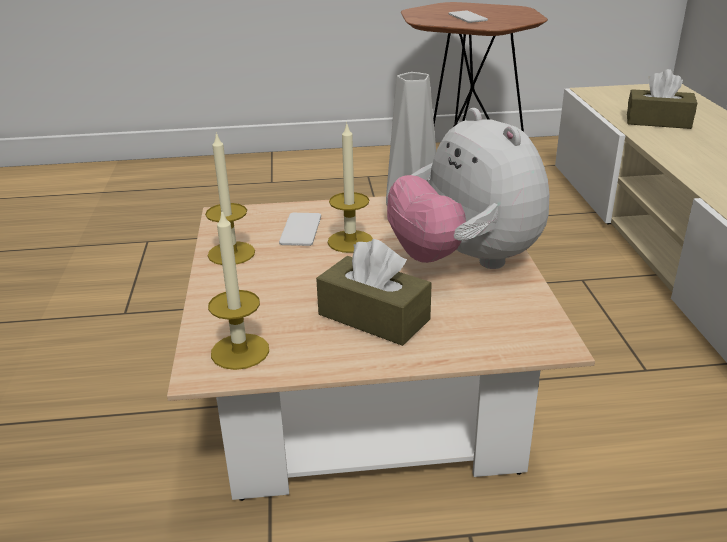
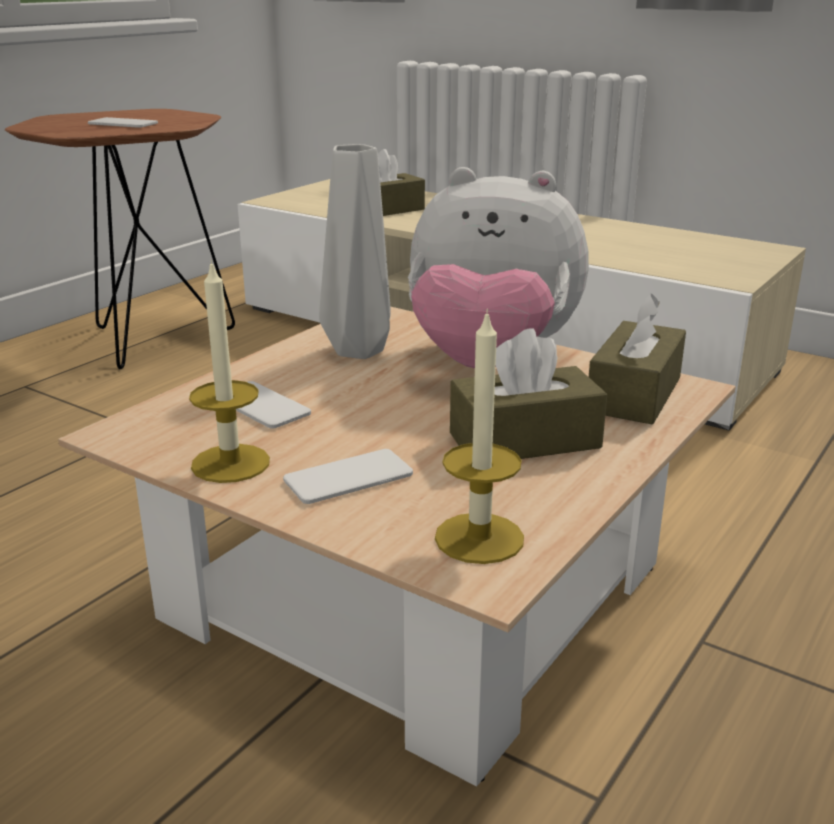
camera: 50 degrees left, 5 degrees down
(256, 288) = (348, 478): none -> phone
(350, 241) = (344, 393): candle -> none
(504, 327) = (634, 394): none -> brown tissue box

